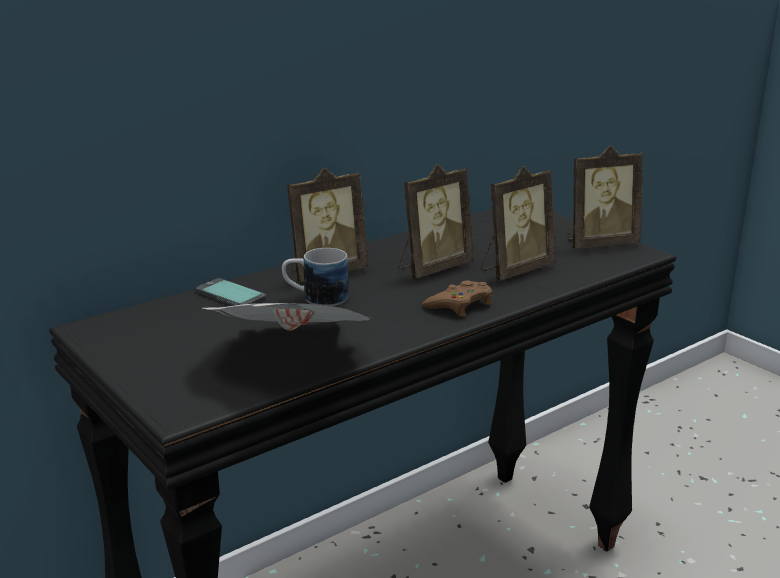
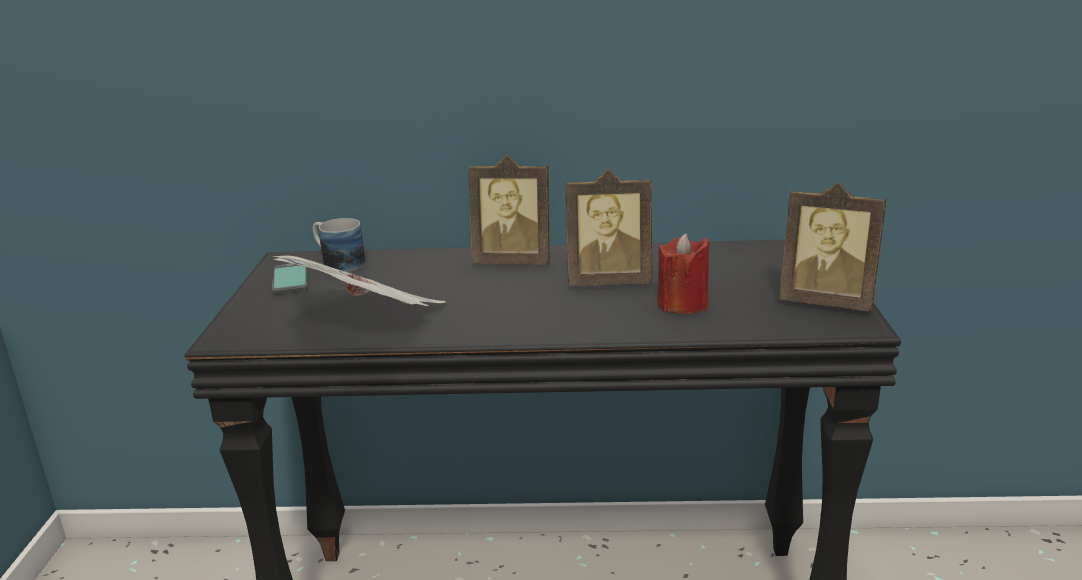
camera: 40 degrees right, 0 degrees up
(230, 295) = (411, 261): phone -> phone (290, 280)
(315, 298) = (466, 280): mug -> mug (338, 263)
(460, 305) = (570, 321): brown game controller -> none
(514, 270) = (682, 304): picture frame -> red candle

